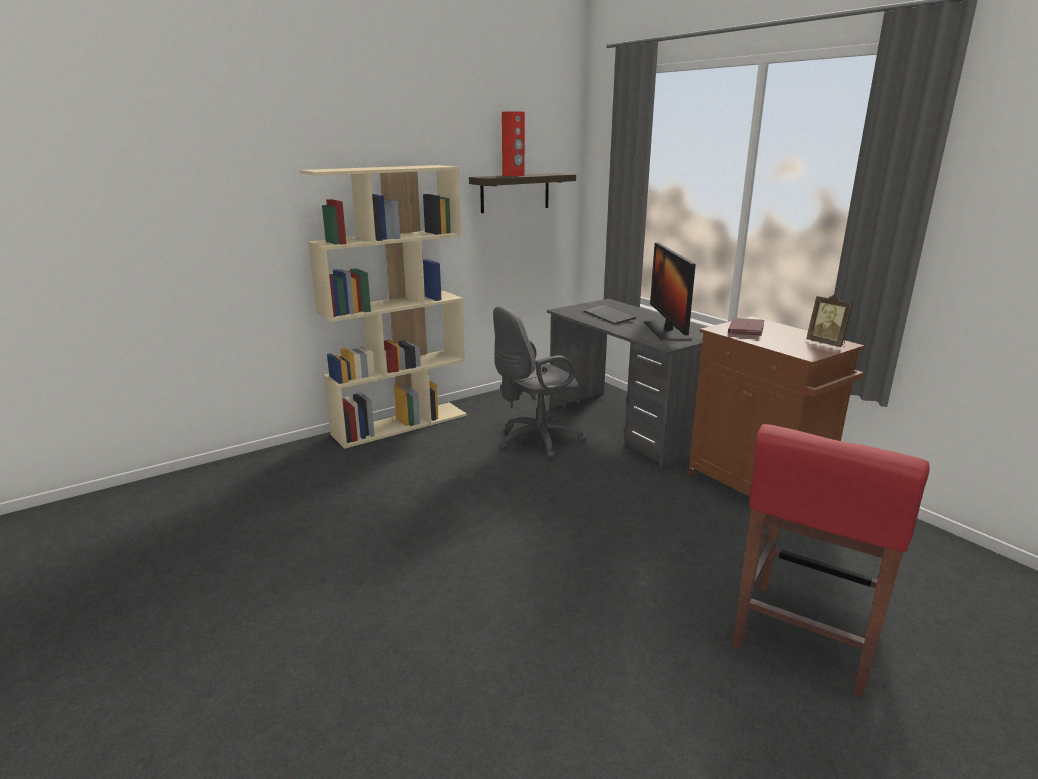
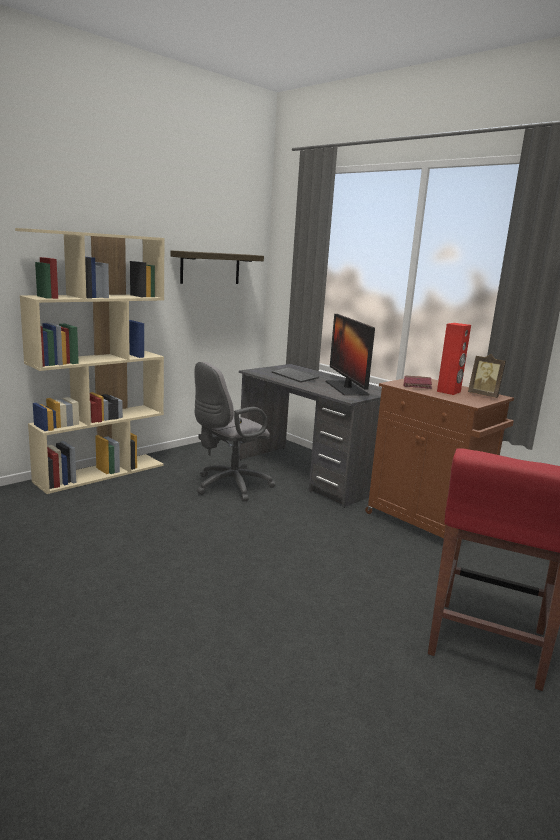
camera: 10 degrees left, 5 degrees down
(513, 175) = (210, 252): red speaker -> red speaker (449, 392)

